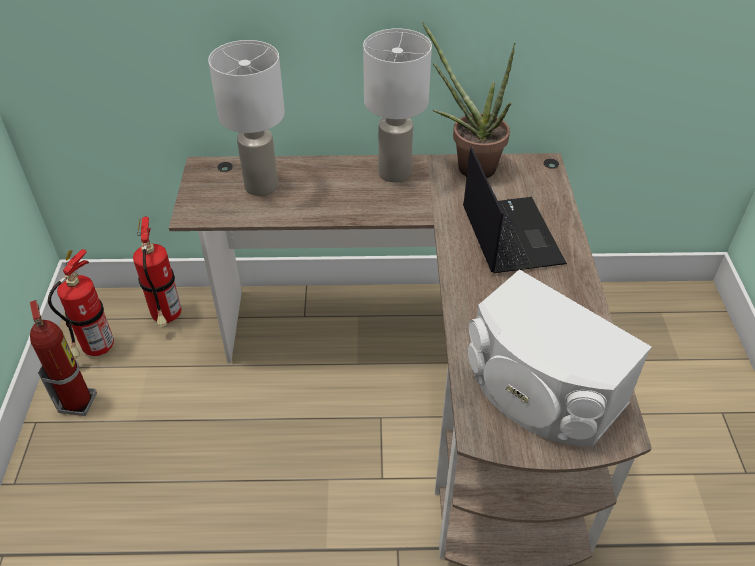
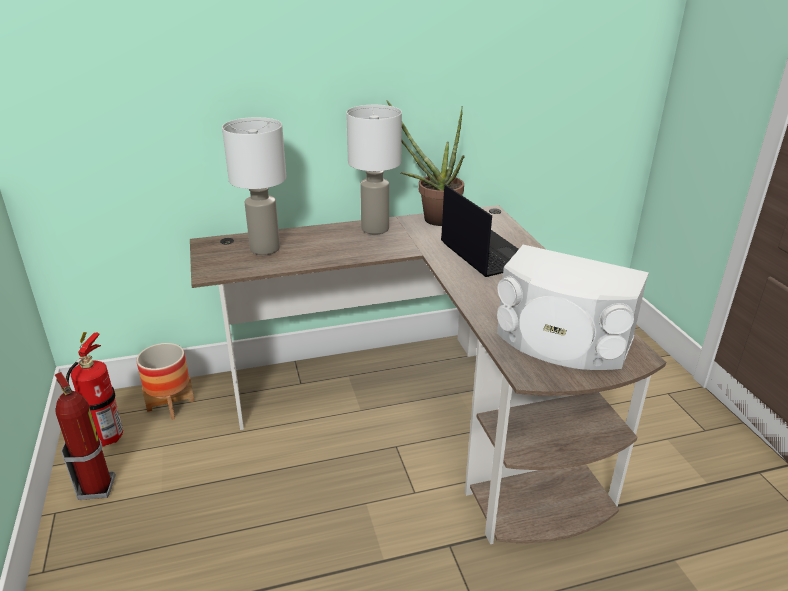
camera: 15 degrees left, 15 degrees down
(167, 318) = (170, 405): fire extinguisher -> planter

